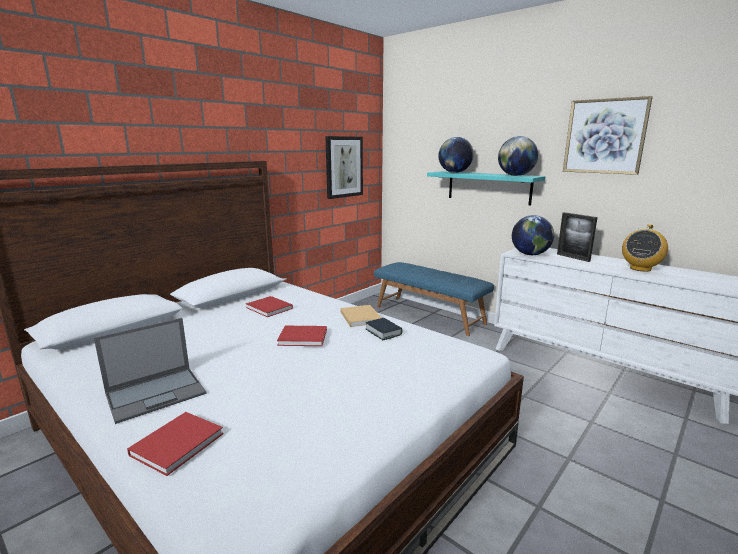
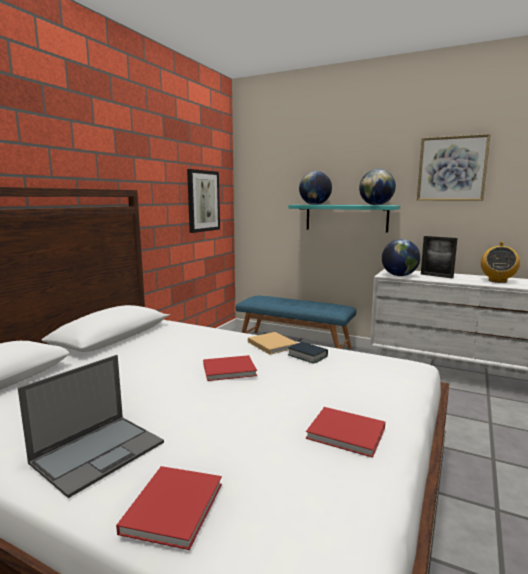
camera: 15 degrees left, 5 degrees down
(270, 308) = (168, 345): red book -> red book (348, 434)

